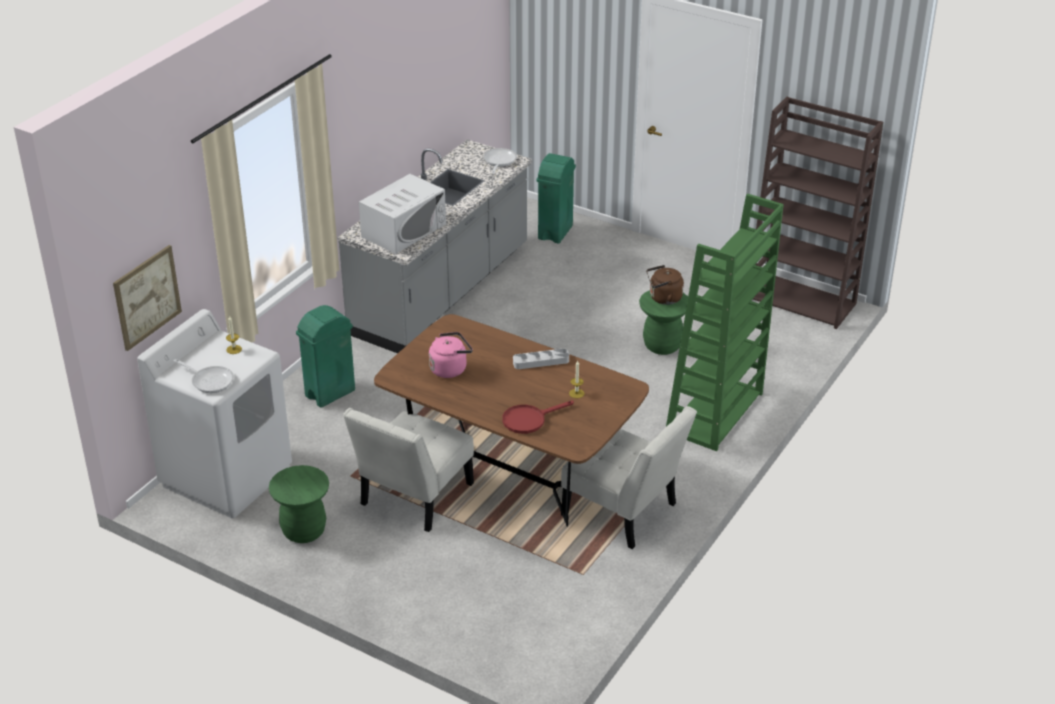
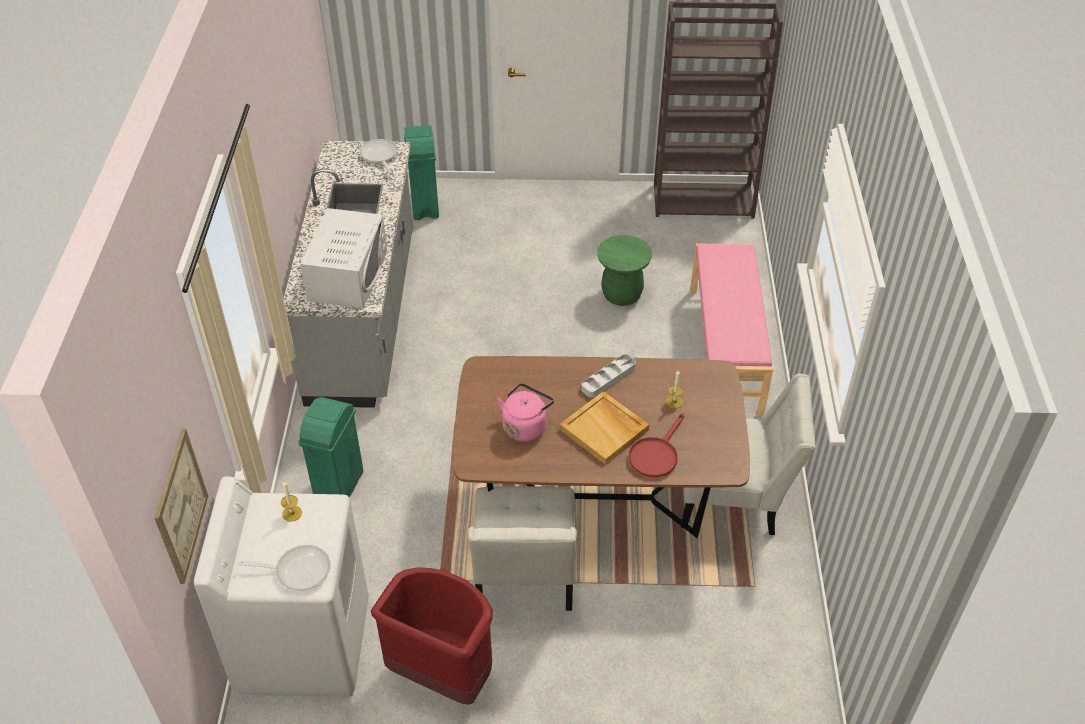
camera: 30 degrees left, 10 degrees up
(304, 530) = (442, 673): green stool -> red trash can
(506, 391) = (605, 430): none -> beige tray
(663, 298) = (620, 249): brown kettle -> none
(715, 413) = (726, 350): green bookcase -> pink bench

